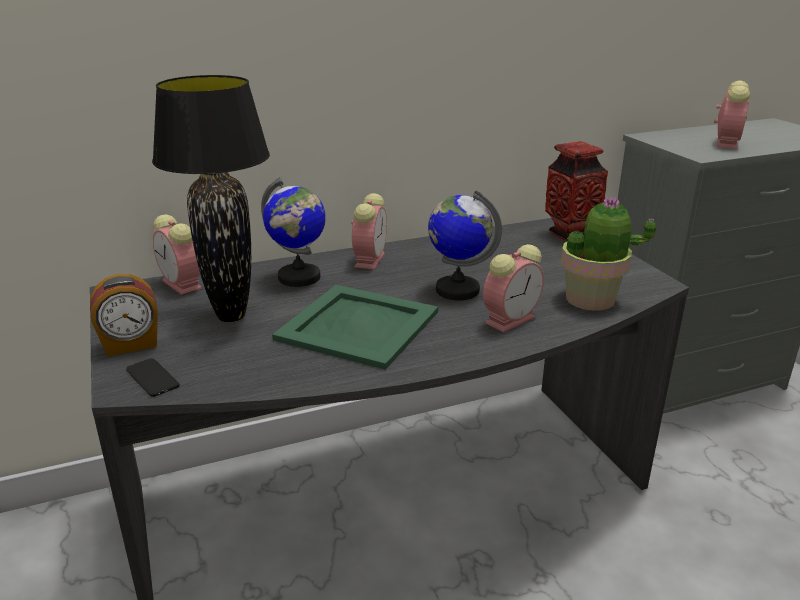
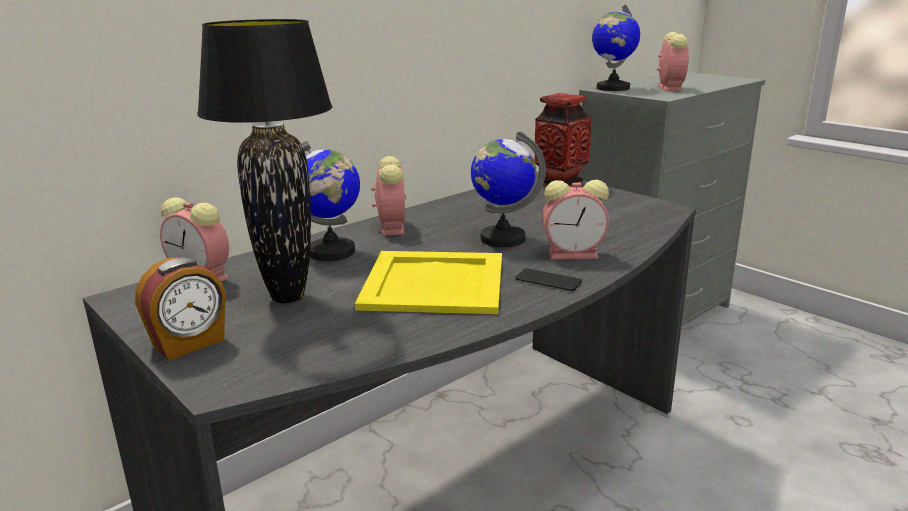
camera: 20 degrees left, 5 degrees down
(152, 378) = (246, 370): phone -> phone (548, 280)
(357, 324) = (433, 282): green tray -> yellow tray
(511, 319) = (574, 254): alarm clock -> alarm clock turned 60 degrees clockwise
(591, 300) = (628, 228): potted plant -> none
(661, 136) = (612, 88): none -> globe

